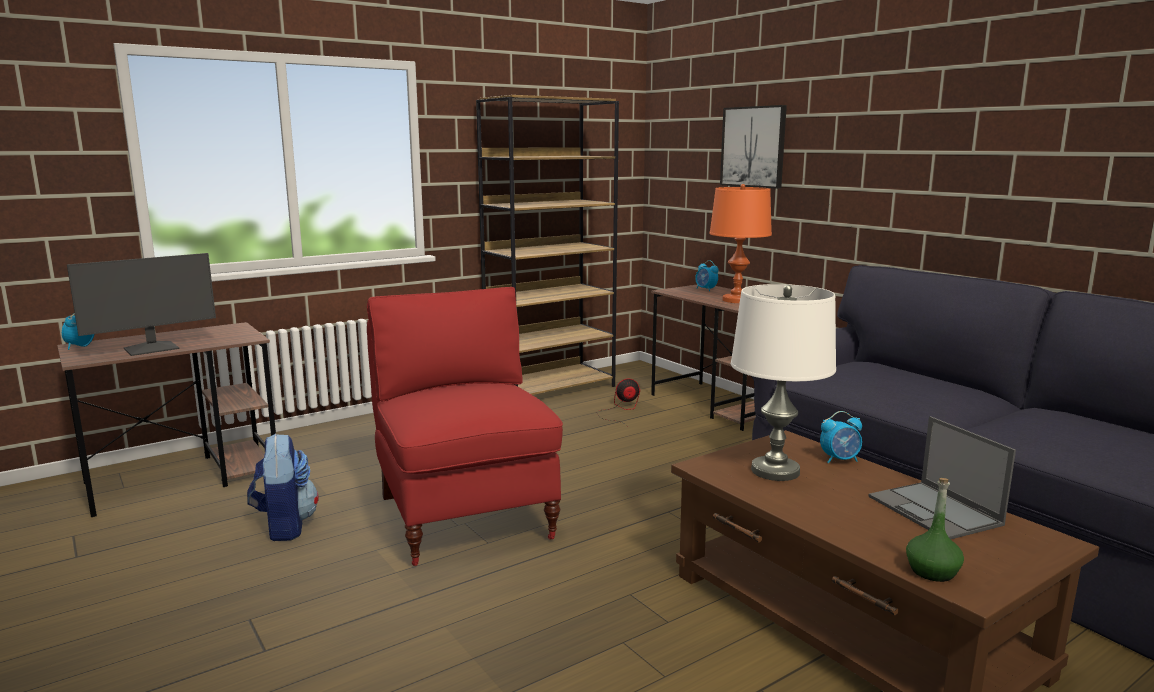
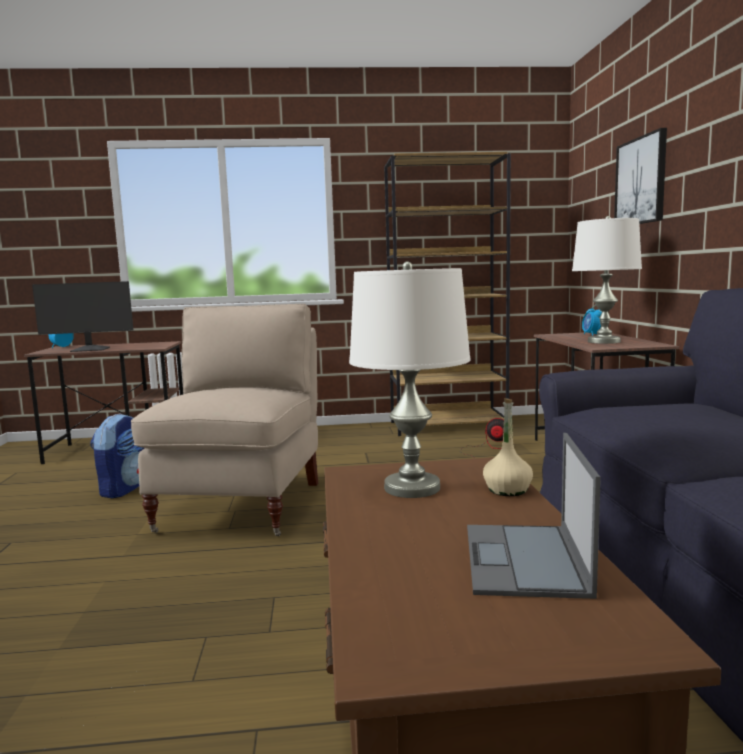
camera: 30 degrees right, 5 degrees down
(465, 516) = (242, 505): red chair -> beige chair
(737, 300) = (604, 341): orange table lamp -> white table lamp
(840, 460) = (507, 490): alarm clock -> beige bottle
(932, 571) = (380, 623): green bottle -> none

